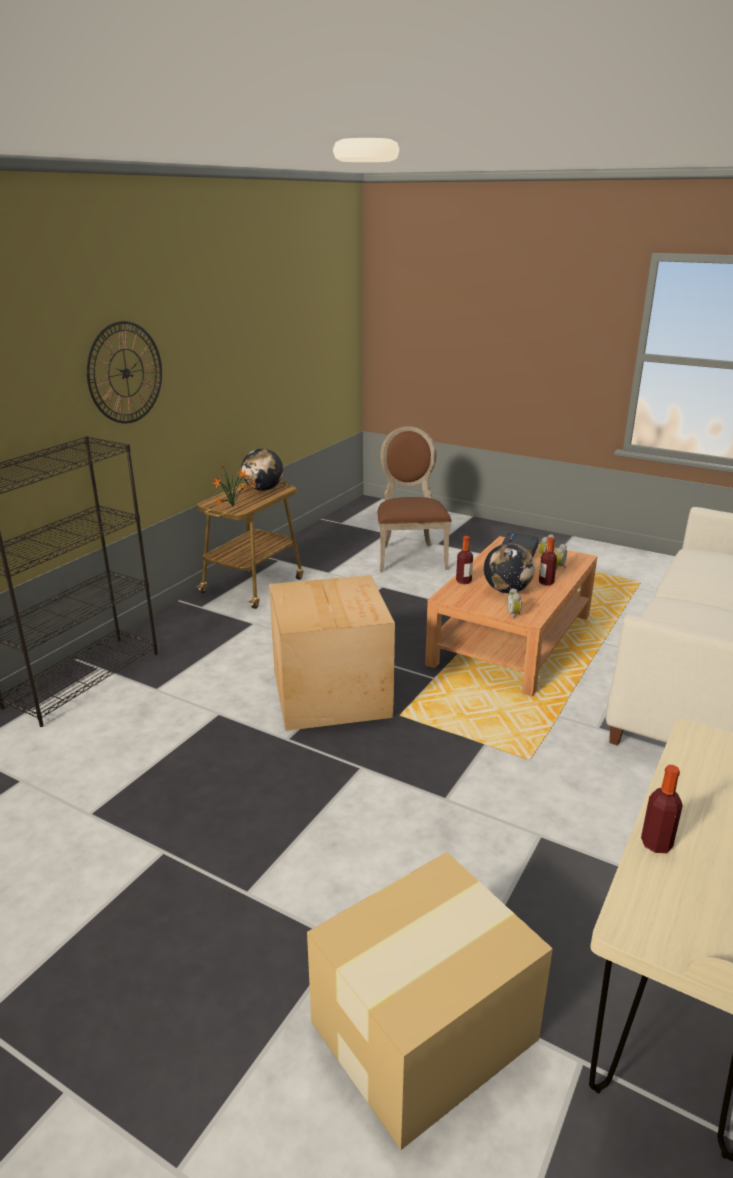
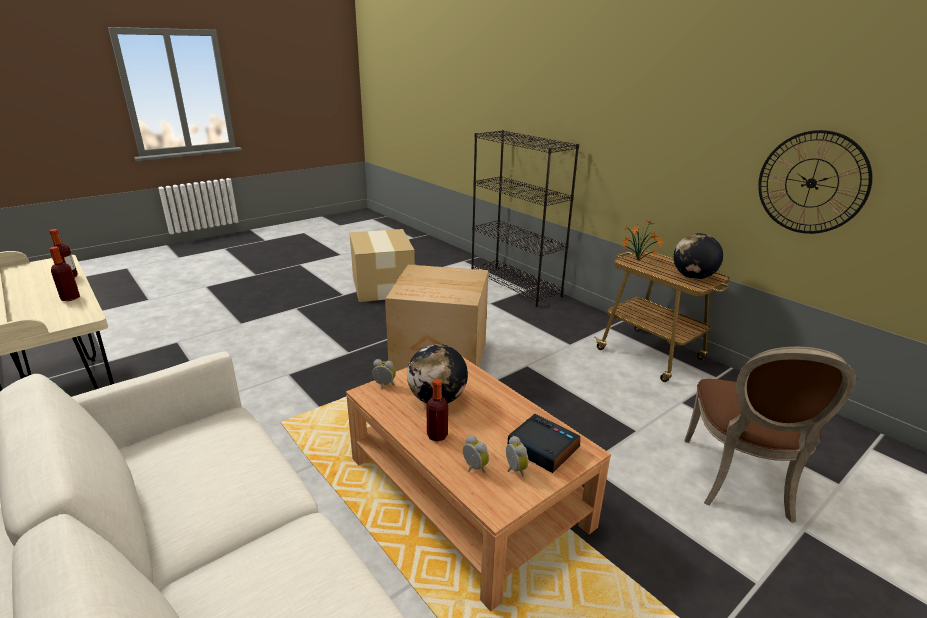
camera: 110 degrees right, 0 degrees up
(125, 373) = (632, 111): wall clock -> wall clock (811, 183)
(409, 556) = (741, 482): brown chair -> brown chair turned 90 degrees clockwise
(420, 1031) = (177, 331): cardboard box -> cardboard box (383, 285)
(463, 581) = (477, 379): bottle -> bottle (70, 298)

